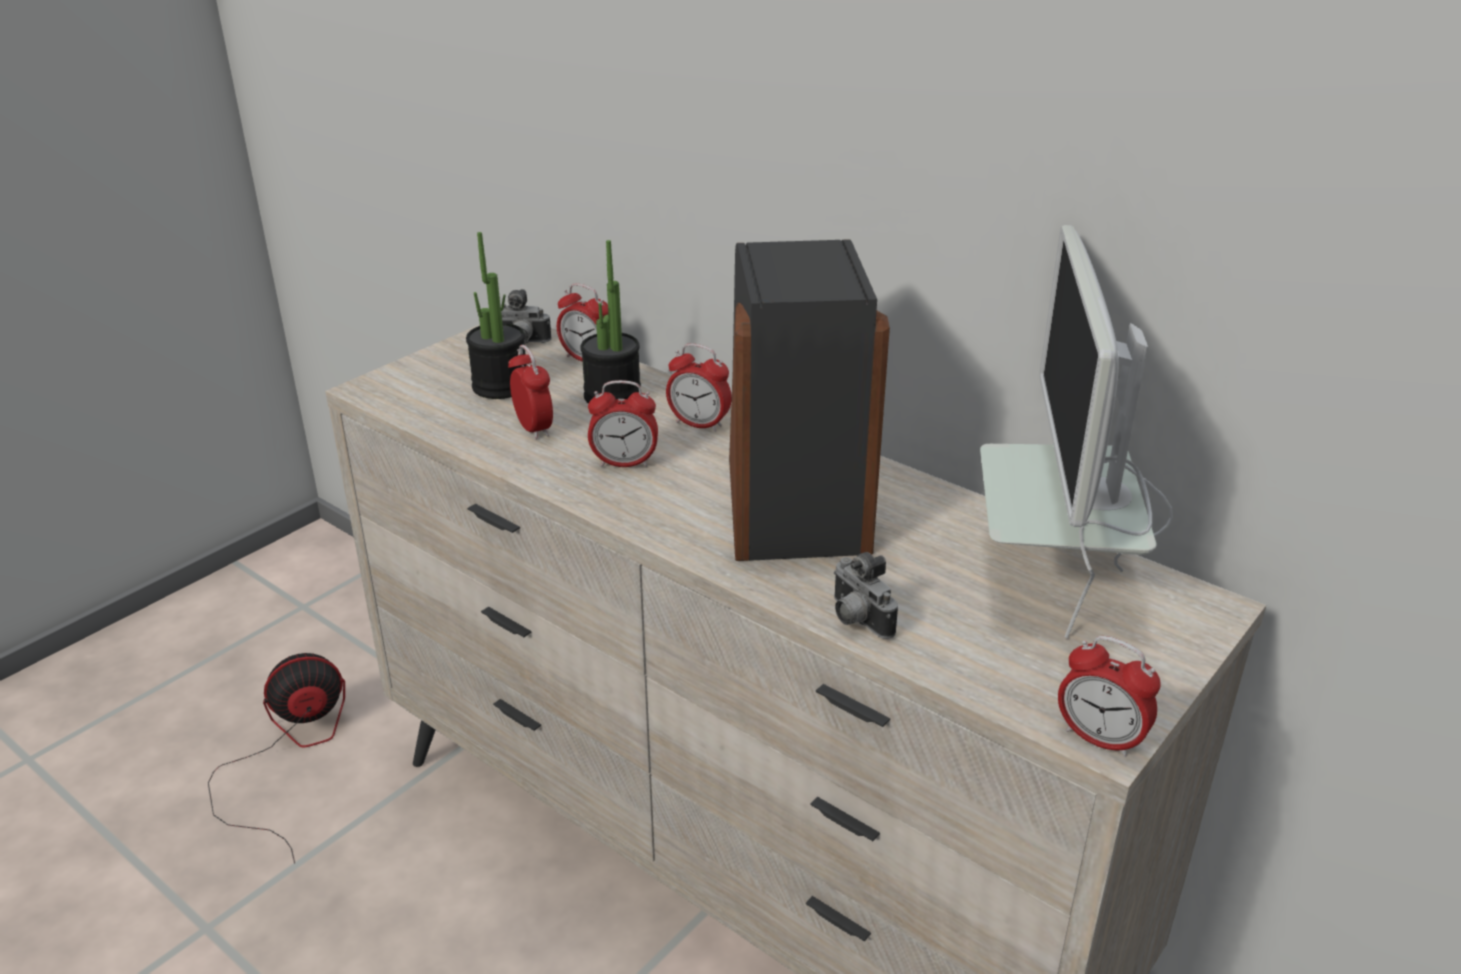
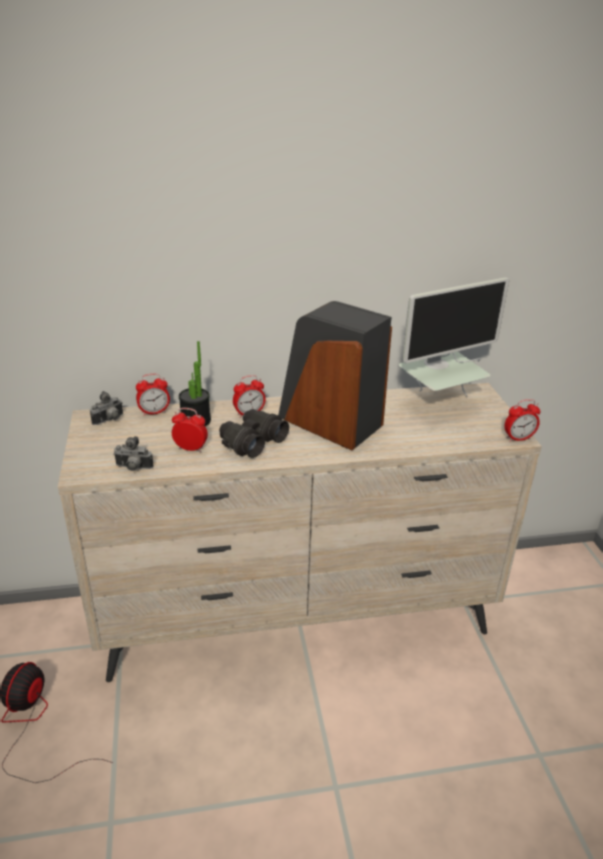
camera: 50 degrees left, 0 degrees up
(500, 386) = (140, 441): potted plant -> none
(624, 463) = (252, 441): alarm clock -> black binoculars
(856, 620) = (415, 446): camera -> camera (133, 468)
(1056, 580) = (438, 404): monitor -> monitor turned 75 degrees counterclockwise

